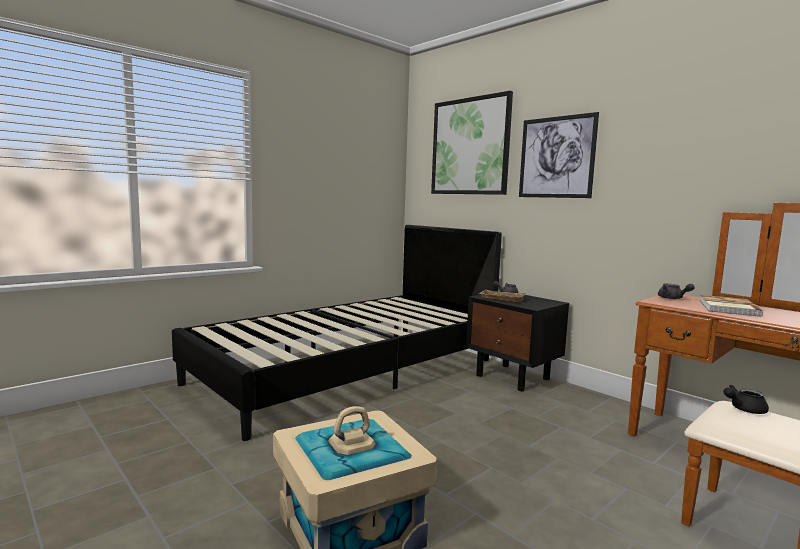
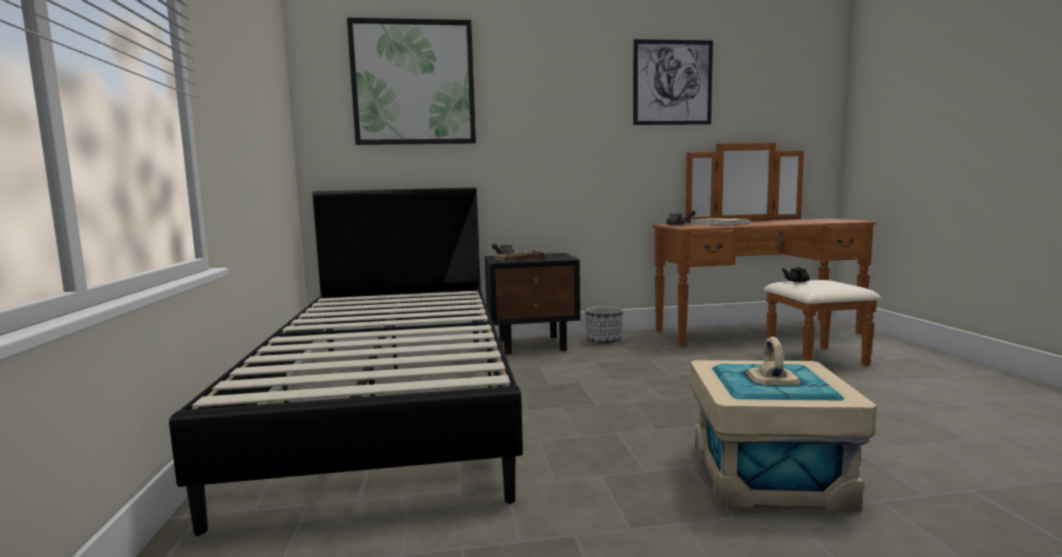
camera: 55 degrees left, 0 degrees up
(556, 157) = (534, 102): picture -> picture (672, 82)
(574, 398) = (604, 340): none -> planter

